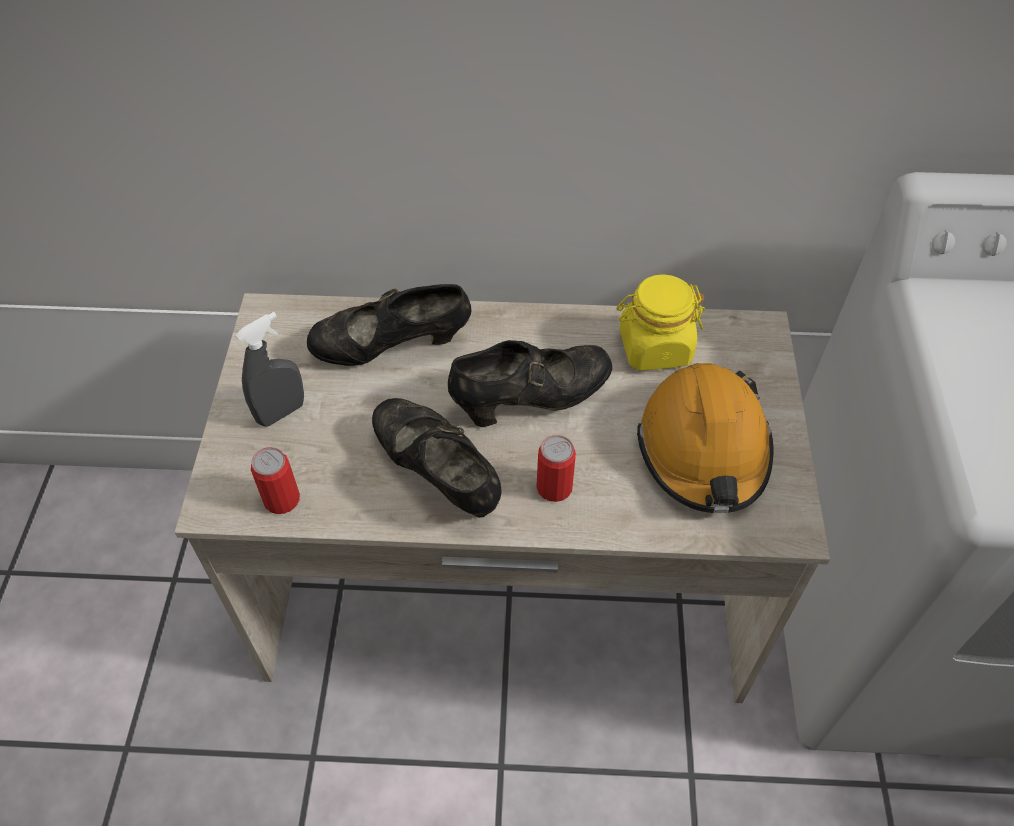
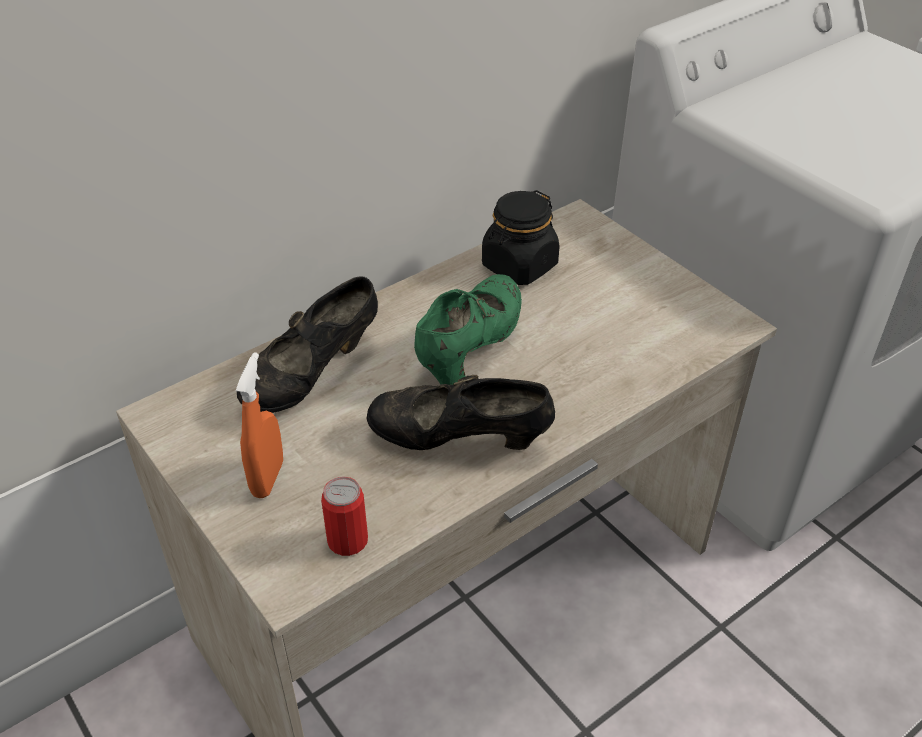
camera: 40 degrees left, 10 degrees down
(281, 412) = (268, 478): grey spray bottle -> orange spray bottle
(532, 400) = (470, 348): black shoe -> green shoe
(554, 487) = (556, 395): can -> none
(654, 348) = (519, 266): yellow jar -> black jar
(703, 450) = (627, 310): orange hard hat -> none

